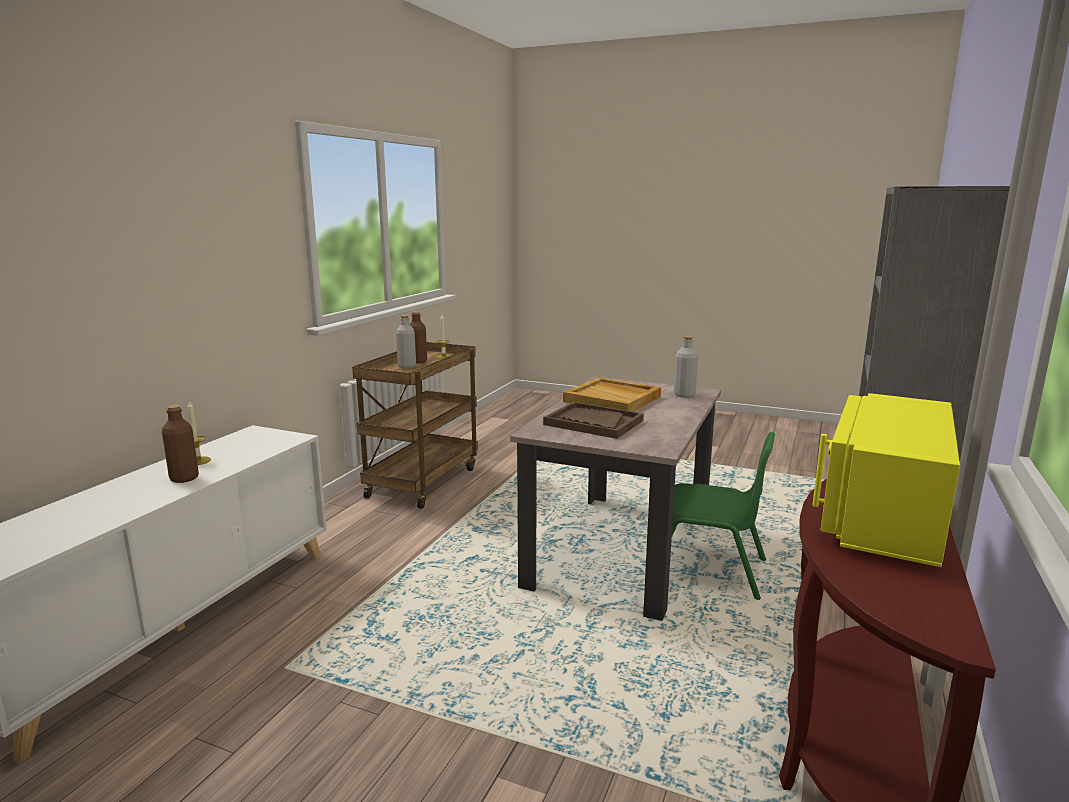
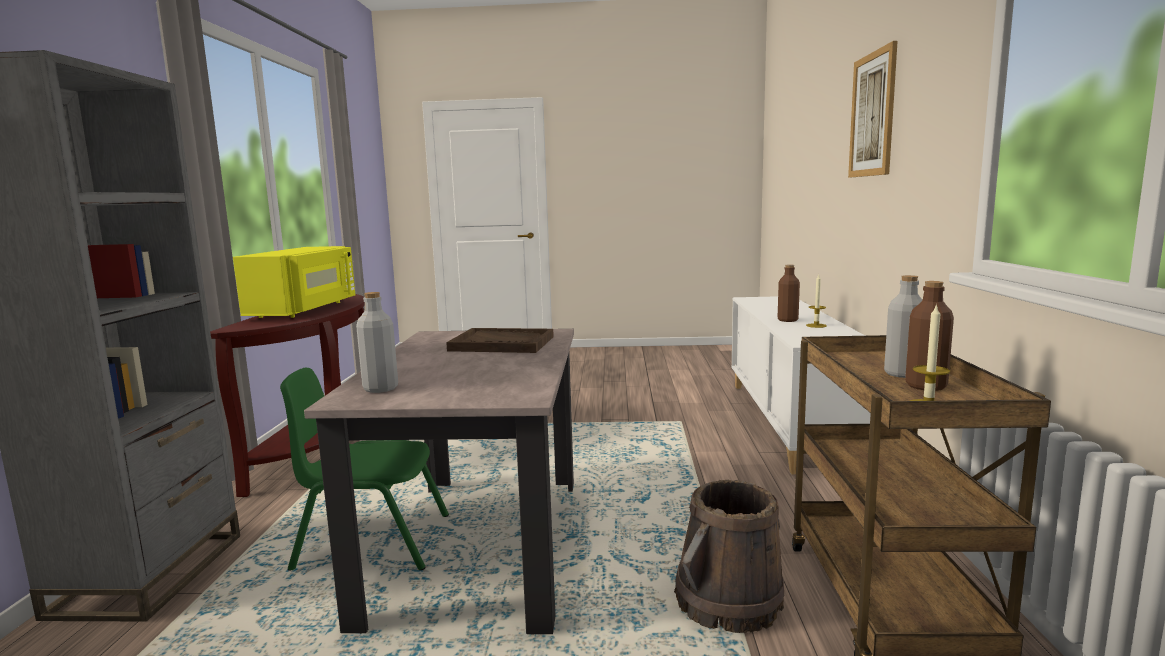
camera: 160 degrees right, 5 degrees down
(136, 209) = (872, 115): none -> picture
(493, 495) = (728, 601): none -> brown bucket
(613, 399) = (491, 369): beige tray -> none

